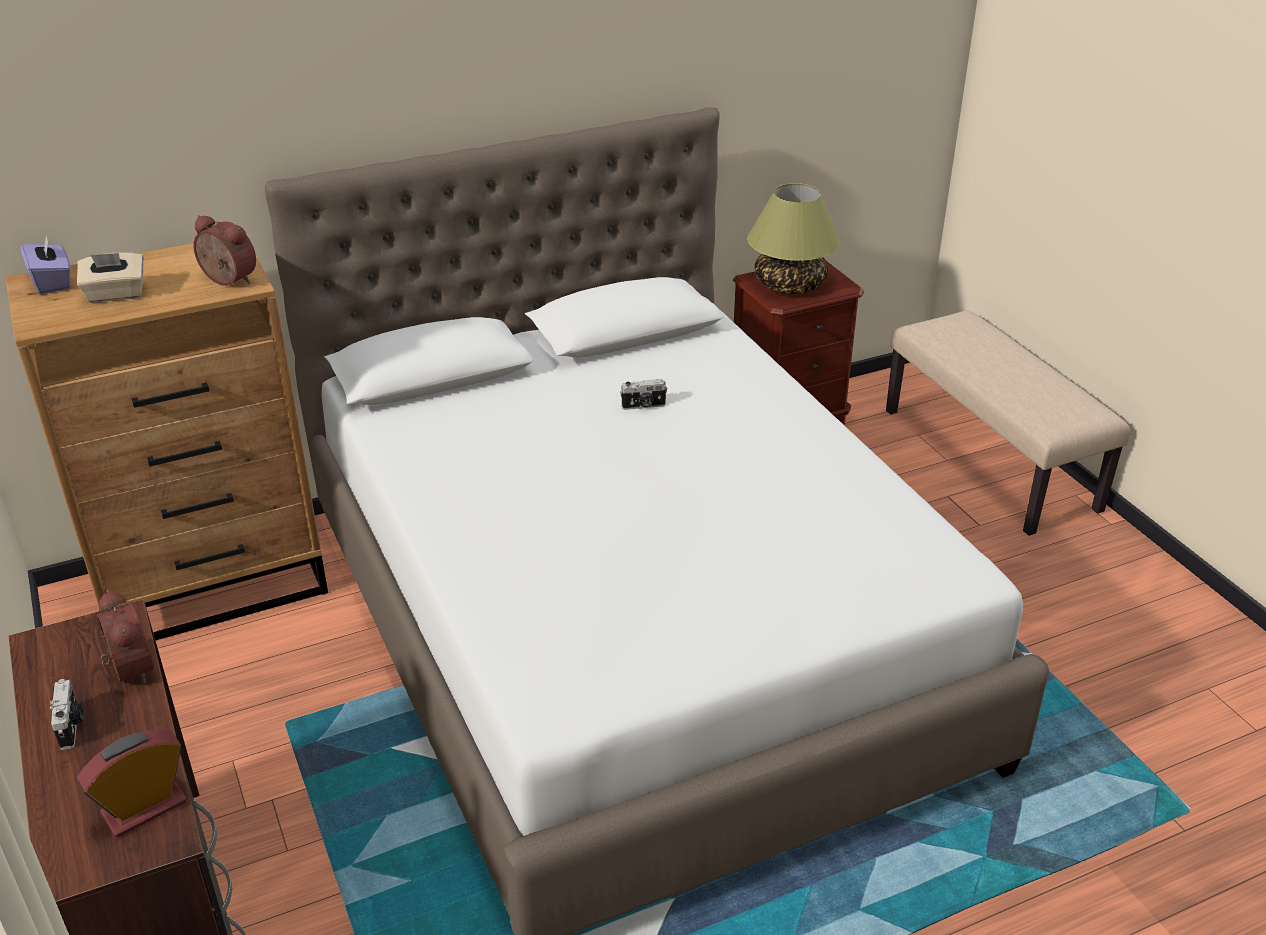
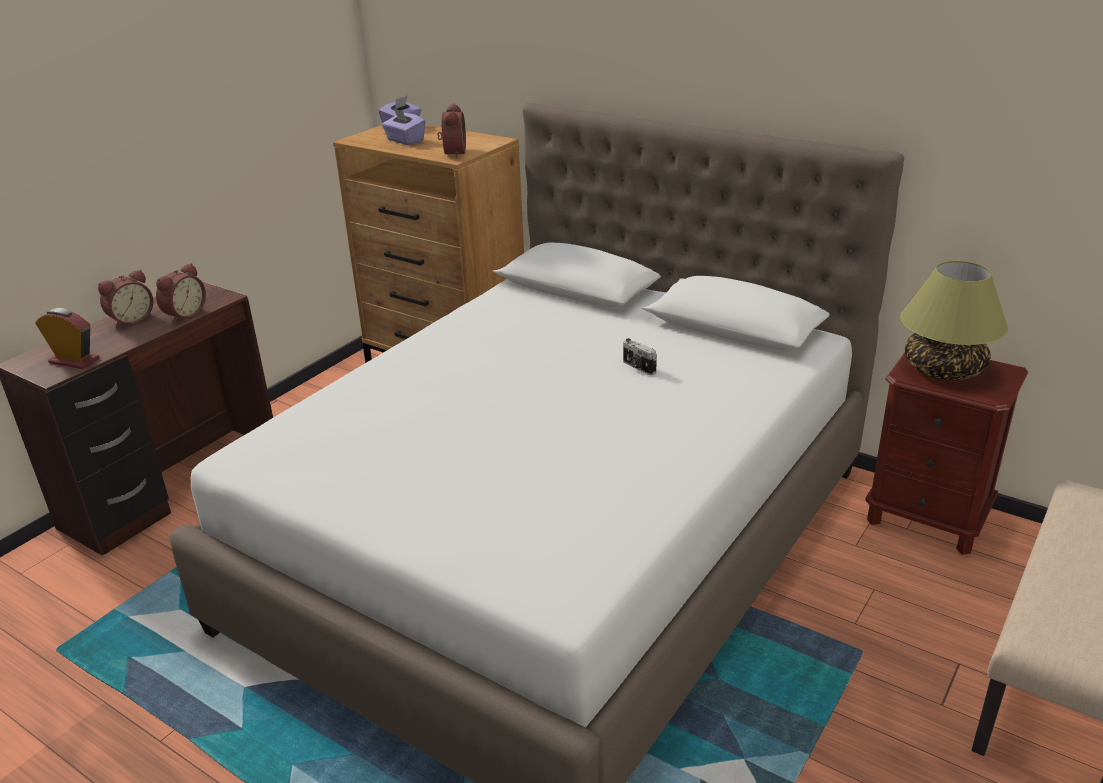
camera: 60 degrees right, 5 degrees down
(71, 726) = (131, 320): camera -> alarm clock
(116, 294) = (405, 141): beige tissue box -> purple tissue box

